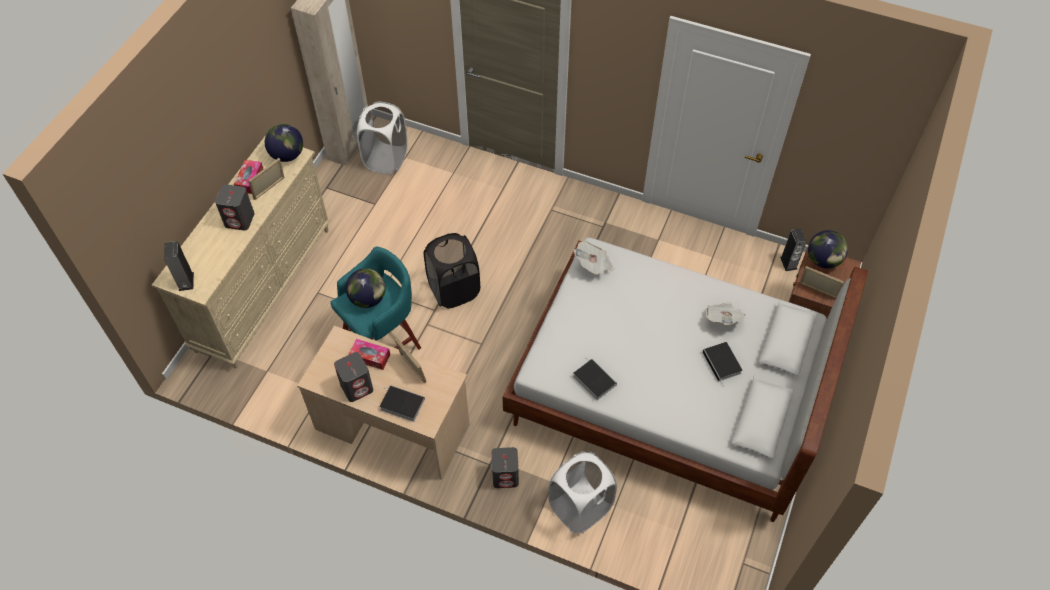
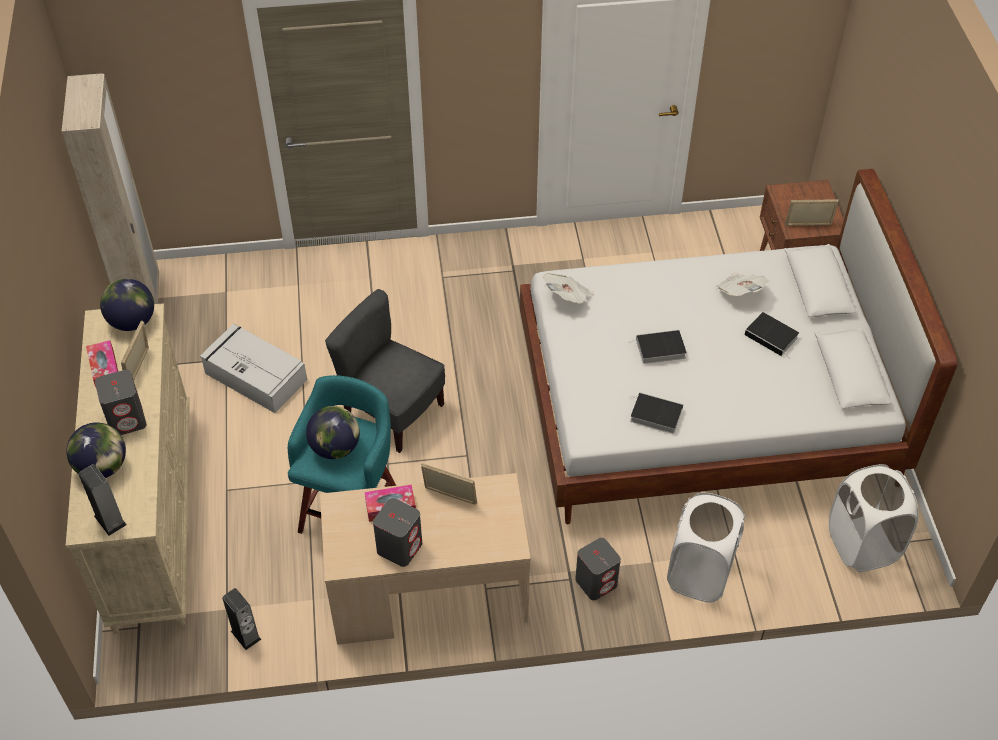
camera: 30 degrees left, 5 degrees down
(384, 223) = (254, 376): none -> grey storage box
(386, 159) = (203, 303): white laundry basket -> white laundry basket (862, 544)
(401, 404) = (466, 541): book -> book (659, 349)
(454, 290) = (393, 412): black laundry basket -> grey chair
(788, 263) = (732, 225): speaker -> speaker (246, 635)
(823, 260) = (791, 194): globe -> globe (103, 467)

